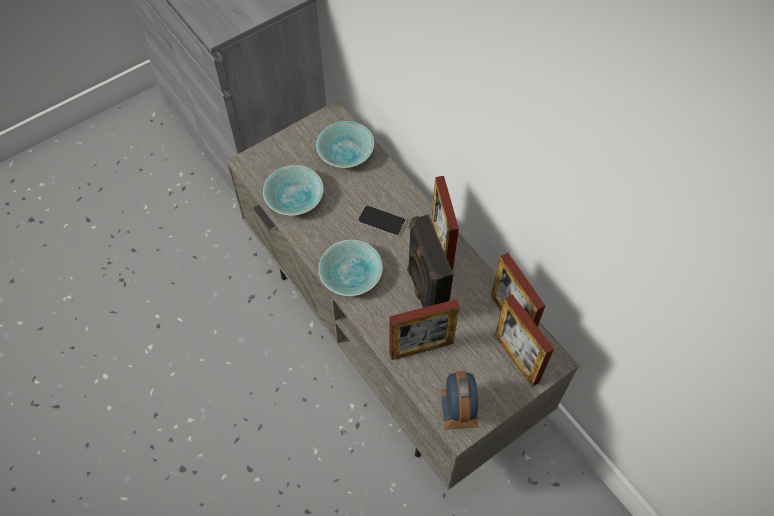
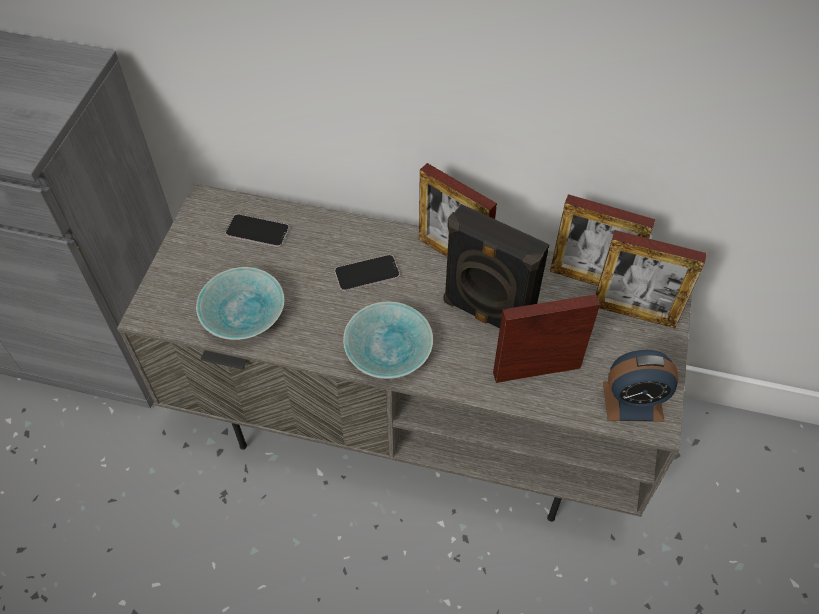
camera: 40 degrees left, 5 degrees down
(345, 153) = (257, 231): turquoise bowl -> phone
(421, 348) = (536, 370): picture frame -> picture frame turned 135 degrees counterclockwise
(459, 408) = (633, 401): alarm clock -> alarm clock turned 135 degrees clockwise

